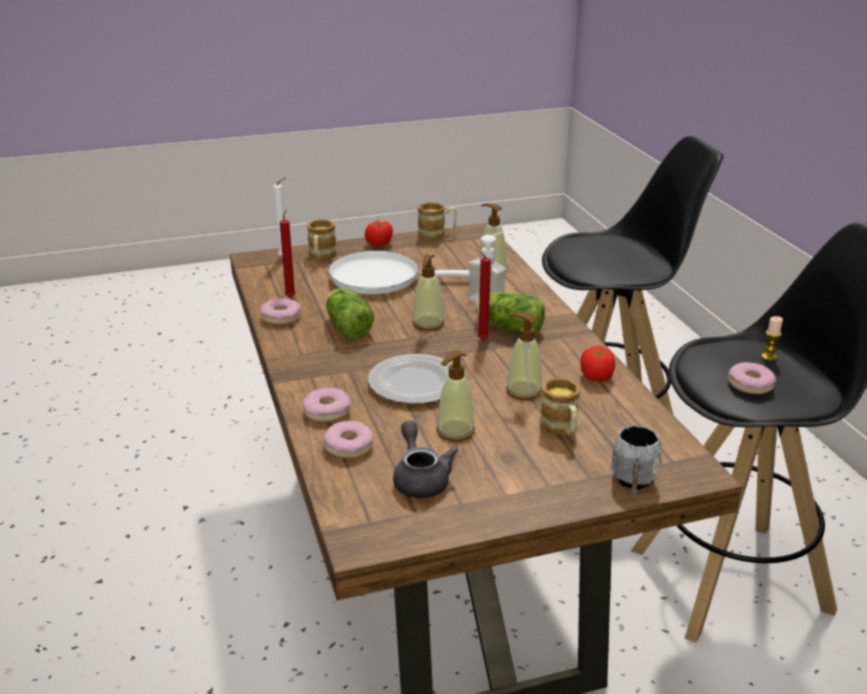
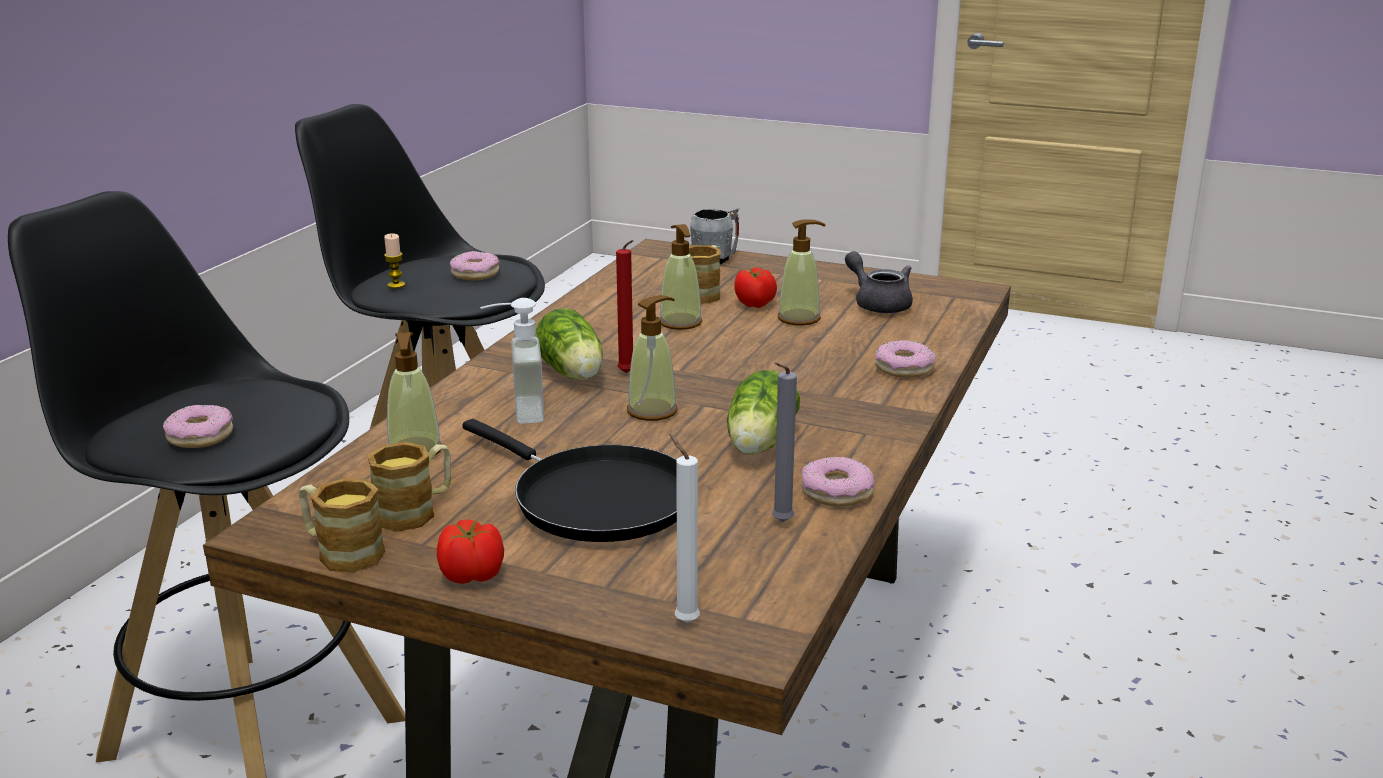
camera: 140 degrees left, 5 degrees down
(291, 296) = (779, 523): red candle -> grey candle
(321, 256) = (617, 591): mug -> mug (416, 511)
(348, 446) = (915, 338): donut -> donut (200, 436)
(382, 278) = (594, 499): white frying pan -> black frying pan
(415, 383) = (774, 361): plate -> none
(420, 478) = (878, 303): grey teapot -> grey teapot turned 120 degrees clockwise
(596, 377) = (591, 310): tomato -> tomato (755, 304)

